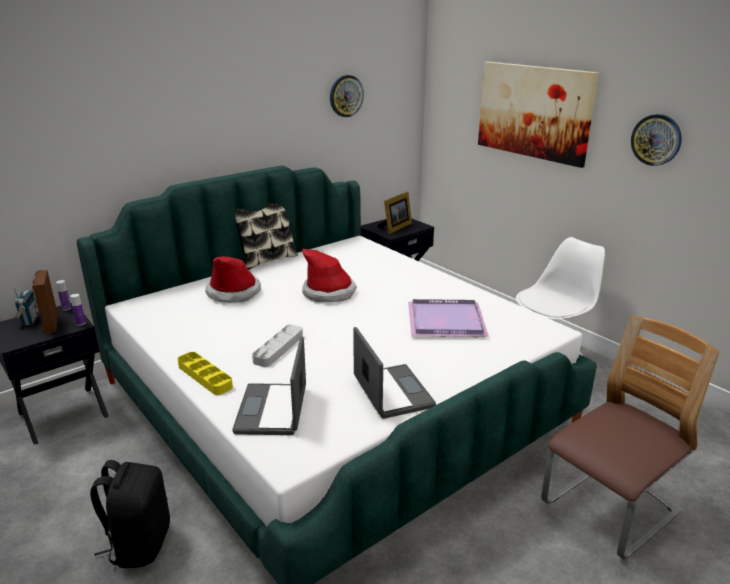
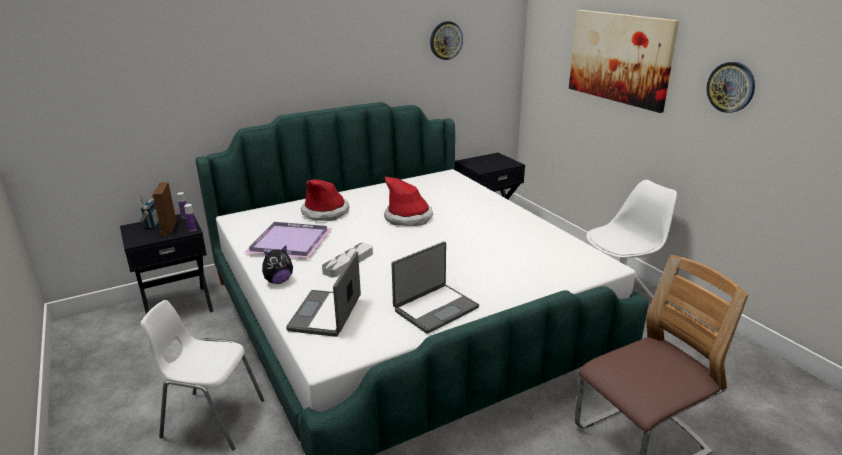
camera: 10 degrees right, 0 degrees up
(139, 544) = (212, 418): black backpack -> white chair
(205, 376) = (278, 281): yellow tray -> plush toy
(267, 260) = (363, 186): pillow -> none
(391, 392) = (435, 308): laptop -> laptop turned 60 degrees clockwise
(395, 228) = (488, 164): picture frame -> none
(447, 322) = (508, 251): purple tray -> purple tray (290, 243)

